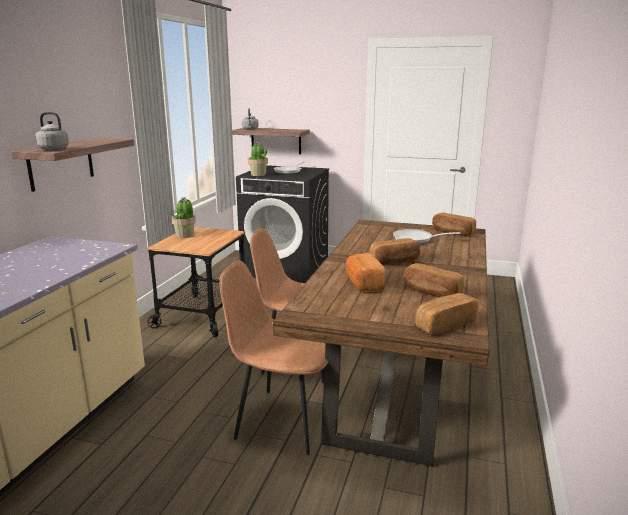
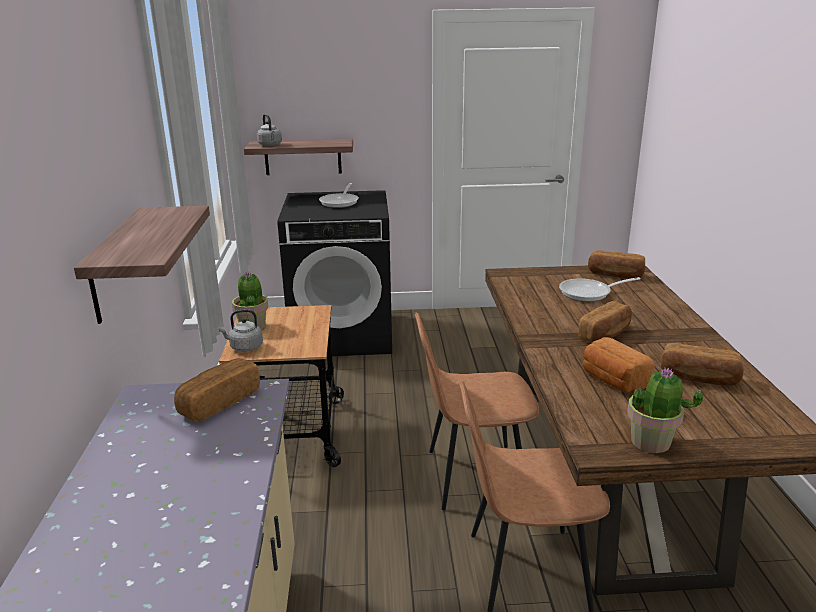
camera: 20 degrees left, 5 degrees up
(52, 149) = (137, 253): grey kettle -> grey kettle (244, 347)
(258, 174) = (306, 214): potted plant -> potted plant (651, 442)
(444, 324) = (767, 427): bread -> bread (219, 402)

